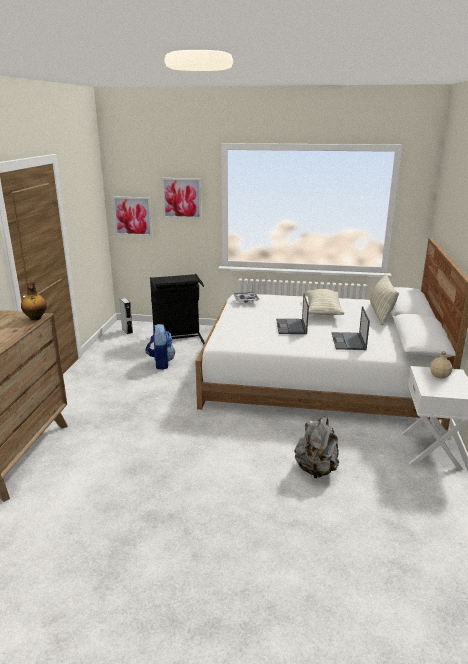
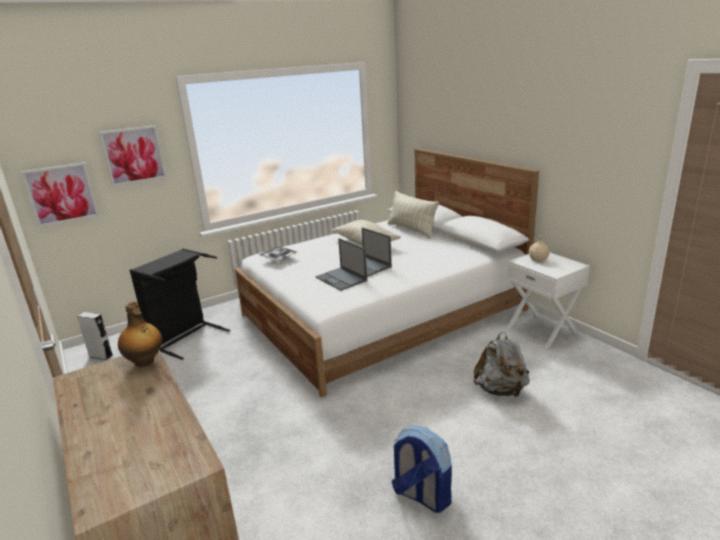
camera: 40 degrees left, 0 degrees up
(161, 363) = (205, 372): backpack -> backpack (421, 495)
(348, 341) = (433, 260): laptop -> laptop (341, 279)

